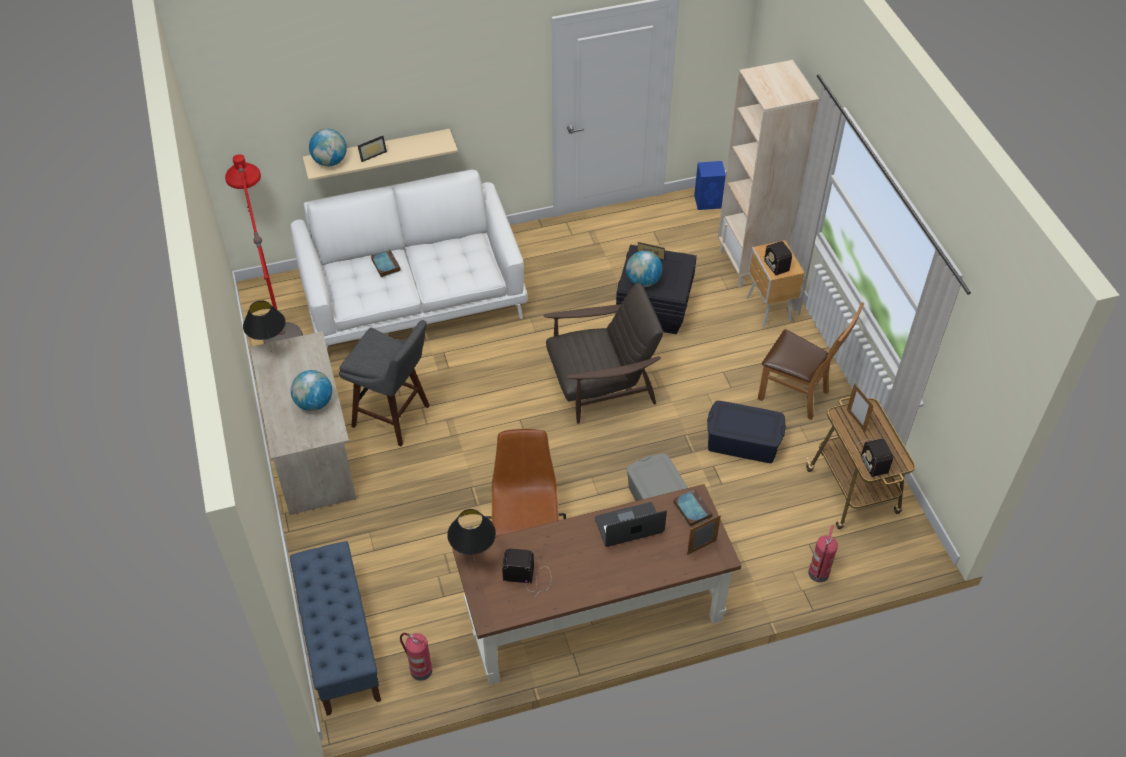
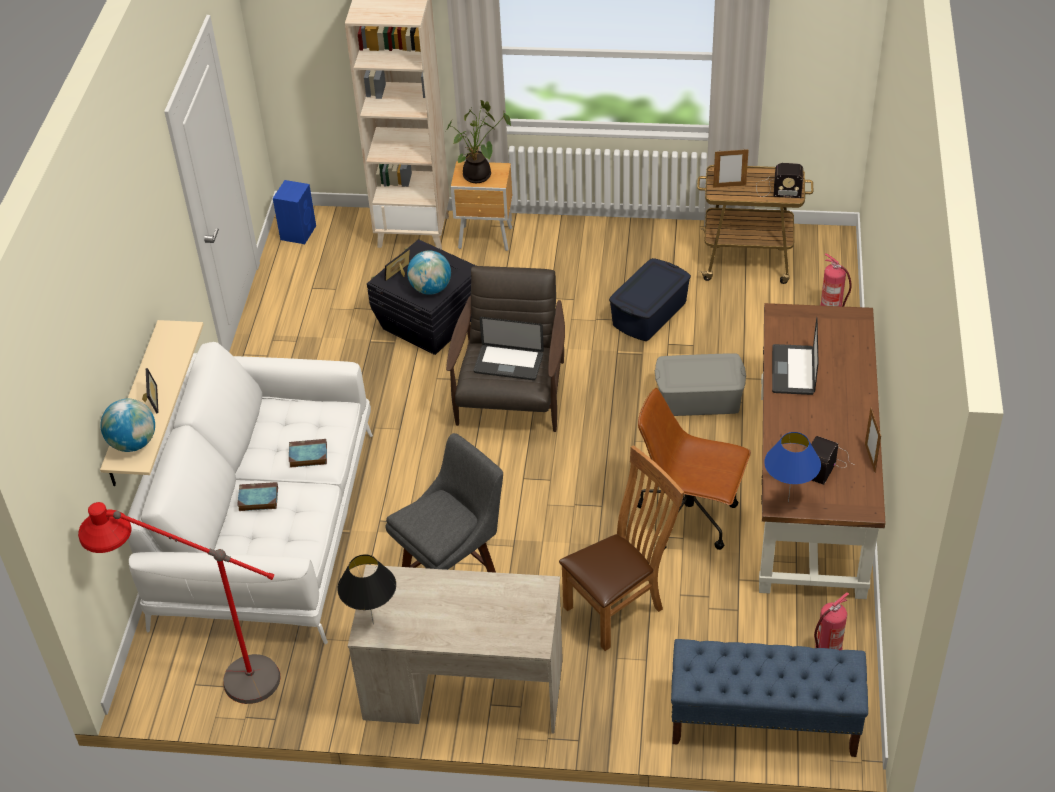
camera: 65 degrees left, 5 degrees down
(314, 403) = (484, 597): globe -> none
(474, 560) = (788, 501): black table lamp -> blue table lamp
(589, 355) = (508, 363): none -> laptop
(691, 509) = (792, 321): book -> book (307, 456)
(701, 547) = (841, 327): picture frame -> picture frame (870, 458)
(774, 259) = (478, 177): radio -> potted plant
(798, 396) = (611, 256): brown chair -> brown chair (619, 607)

